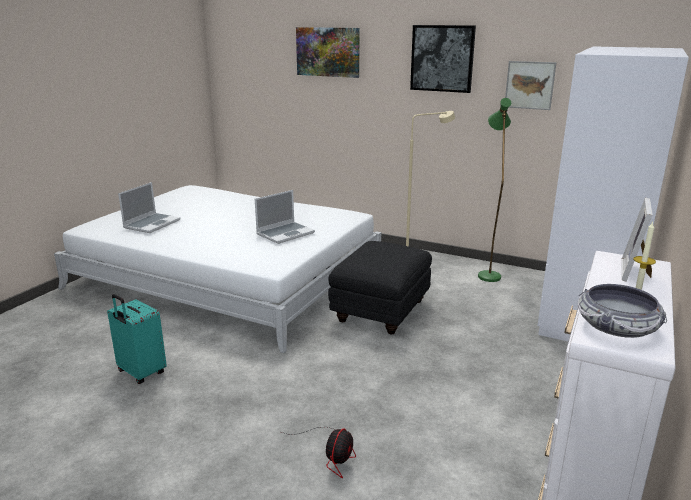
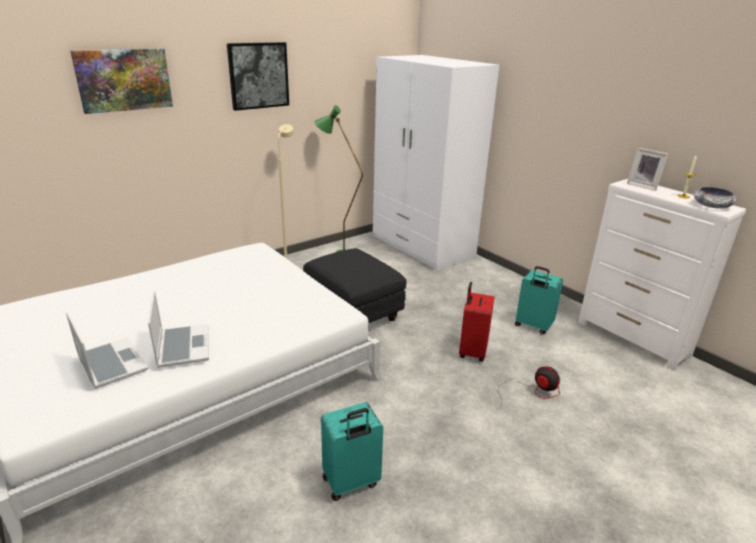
camera: 65 degrees left, 5 degrees up
(285, 233) = (264, 288): laptop -> laptop (182, 346)
(379, 395) = (472, 352): none -> red suitcase
(491, 434) = (533, 326): none -> turquoise suitcase
(529, 85) = (330, 91): picture -> none

